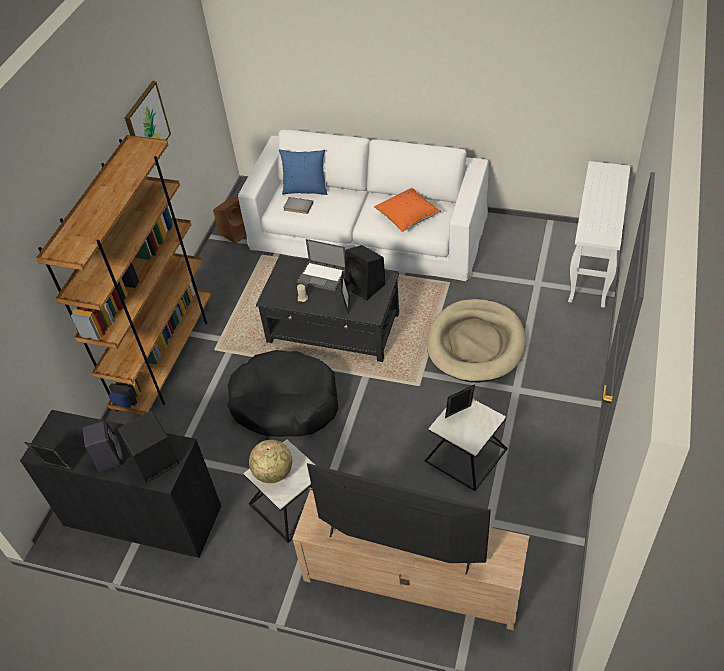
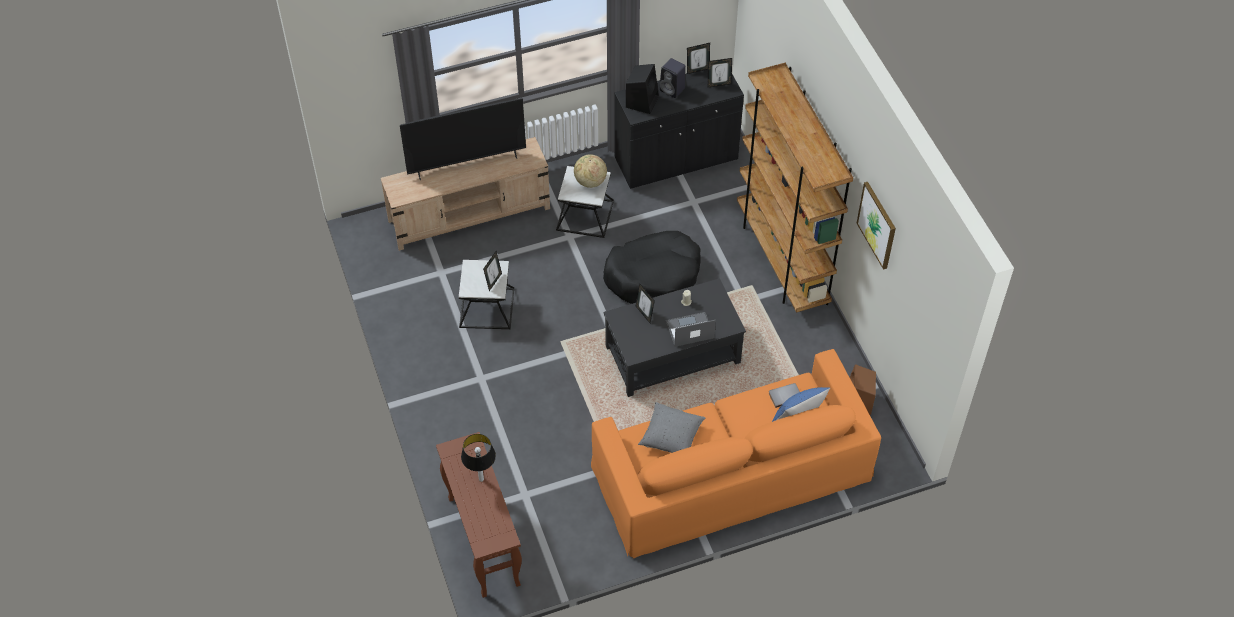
camera: 140 degrees right, 5 degrees up
(58, 436) = (719, 84): none -> picture frame
(366, 286) = (643, 339): black speaker -> none
(368, 231) = (731, 472): white sofa -> orange sofa
(407, 217) = (671, 437): orange pillow -> grey pillow
(476, 343) = (540, 402): beige dog bed -> none
(592, 268) = (483, 540): white console table -> brown console table
(594, 209) = (481, 479): none -> table lamp

